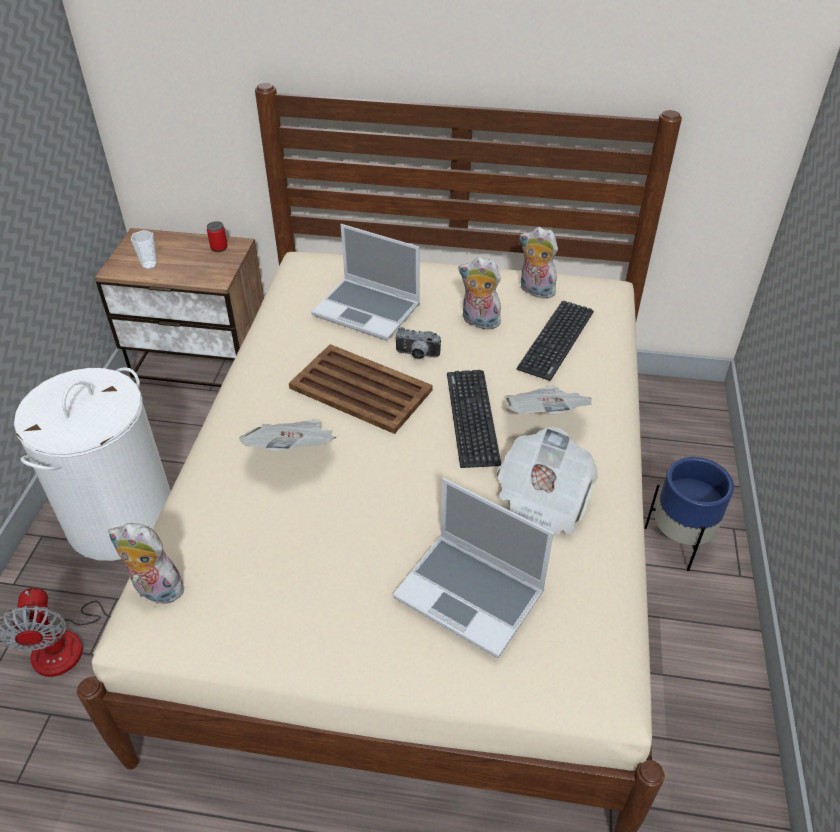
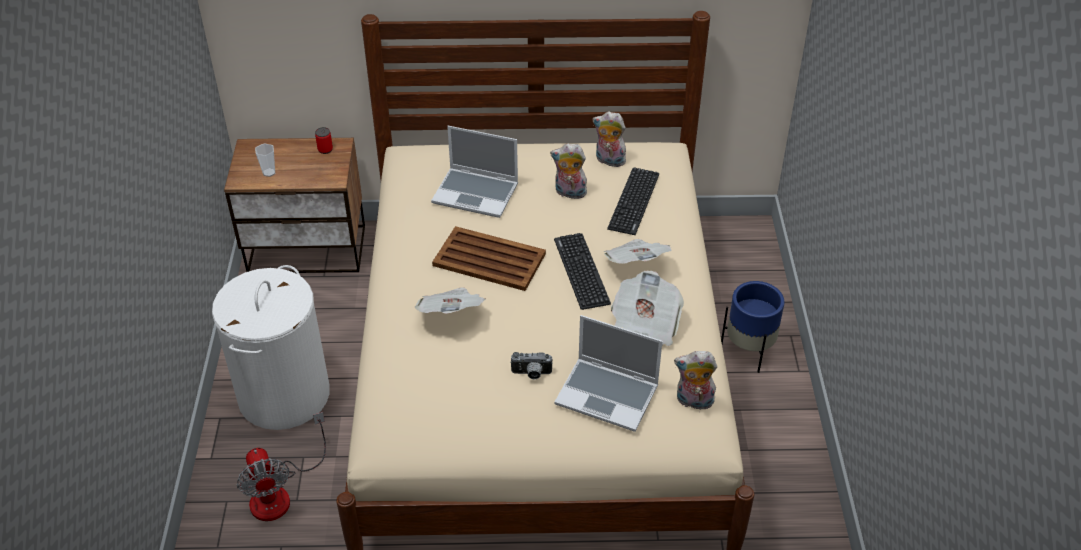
camera: 10 degrees left, 0 degrees up
(155, 590) = (381, 424): plush toy -> plush toy (693, 402)
(417, 355) = (526, 227): camera -> camera (531, 374)

